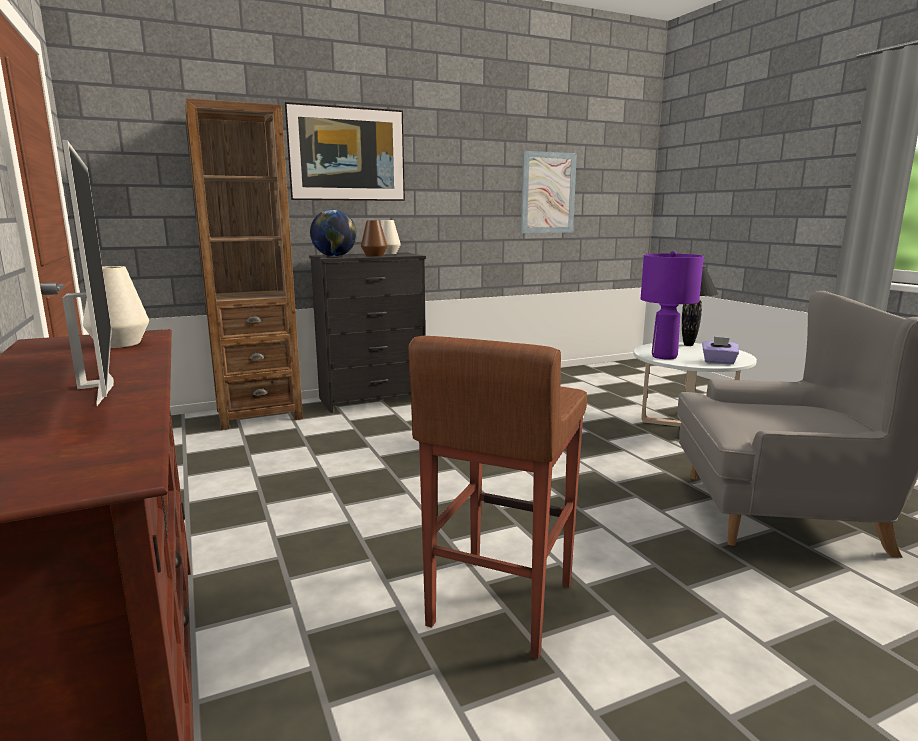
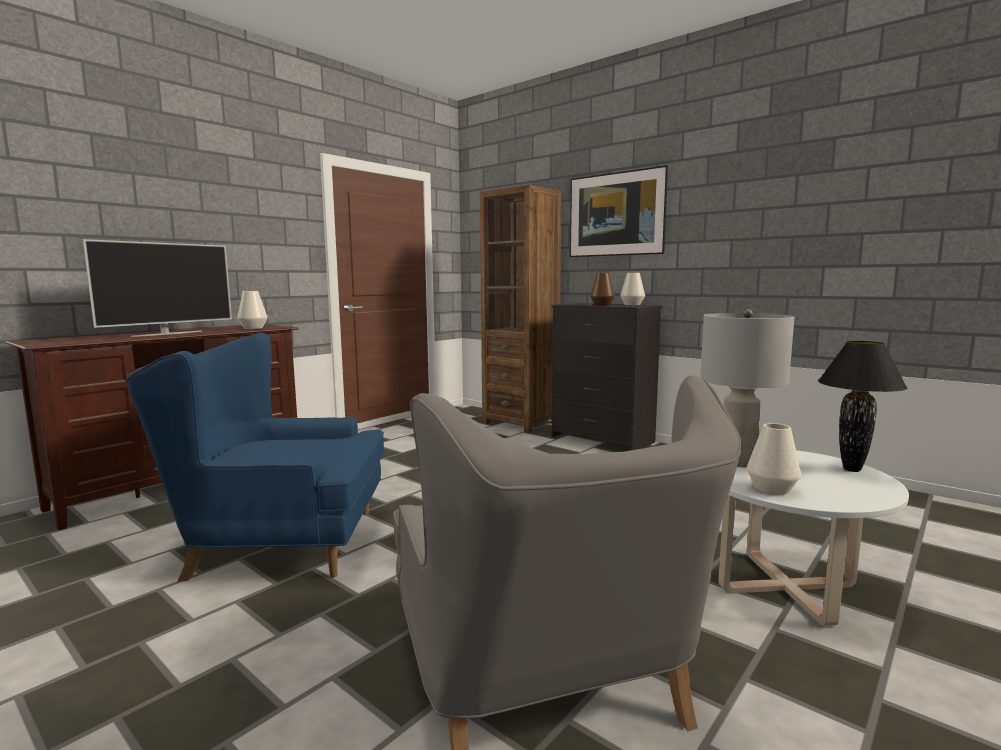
camera: 65 degrees right, 5 degrees down
(334, 256) = (576, 304): globe -> none
(499, 604) = (279, 542): brown stool -> blue armchair
(548, 193) = (865, 234): picture -> none
(664, 356) = (738, 462): purple table lamp -> grey table lamp
(718, 362) = (772, 489): purple tissue box -> white vase

